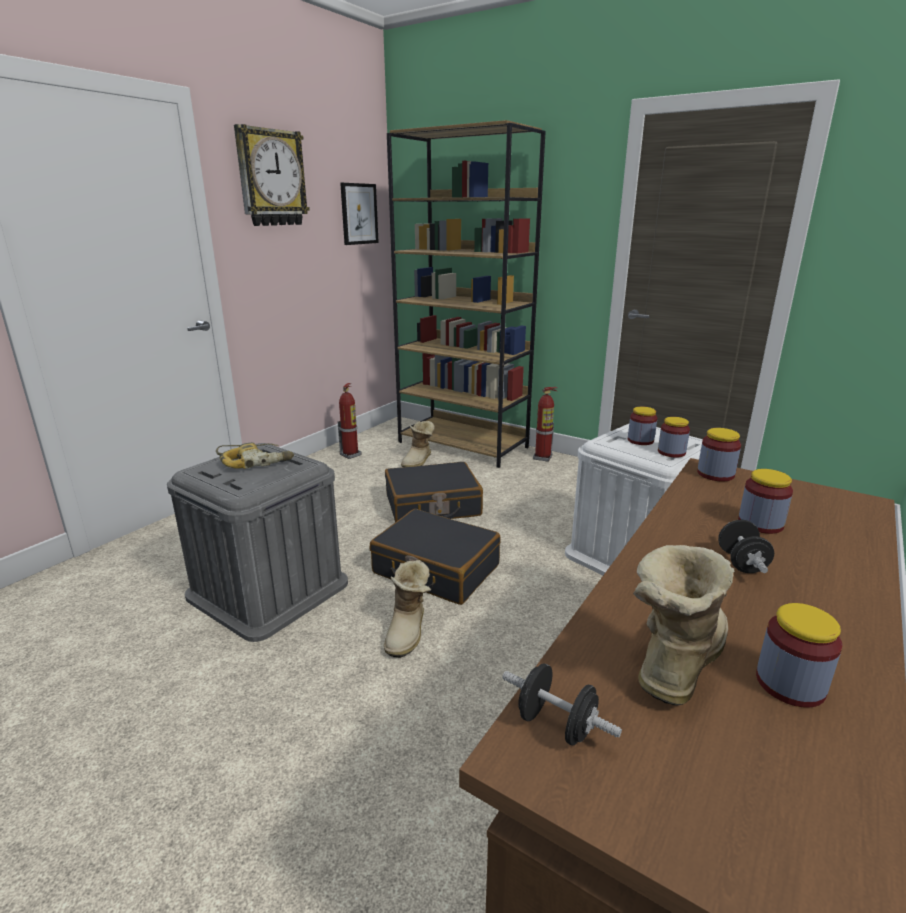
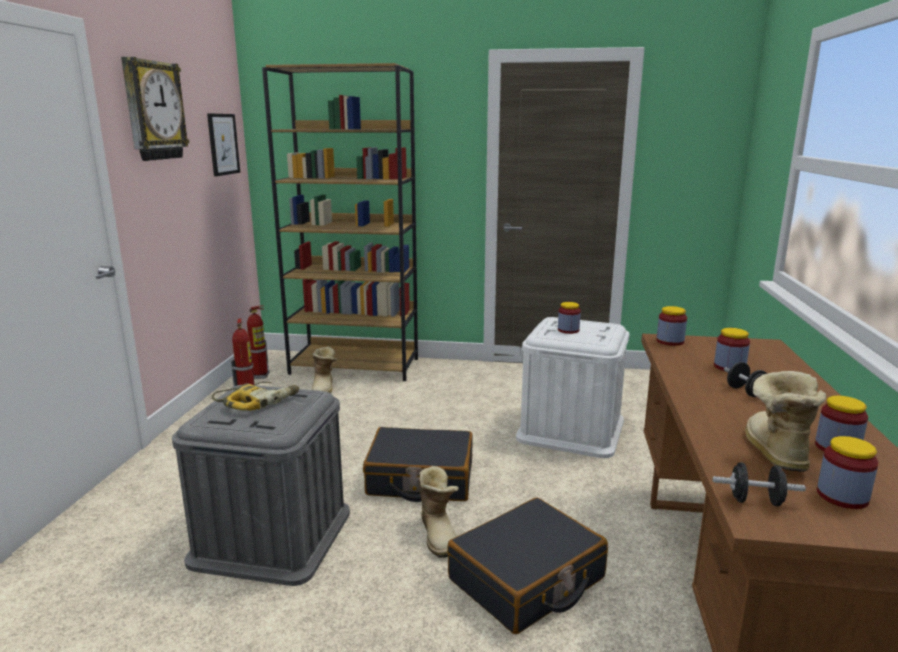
camera: 25 degrees left, 5 degrees down
(432, 506) = (372, 426): black suitcase -> black suitcase (527, 579)
(543, 458) = (437, 366): fire extinguisher -> fire extinguisher (260, 376)
(671, 452) = (598, 335): jar -> jar (842, 496)

